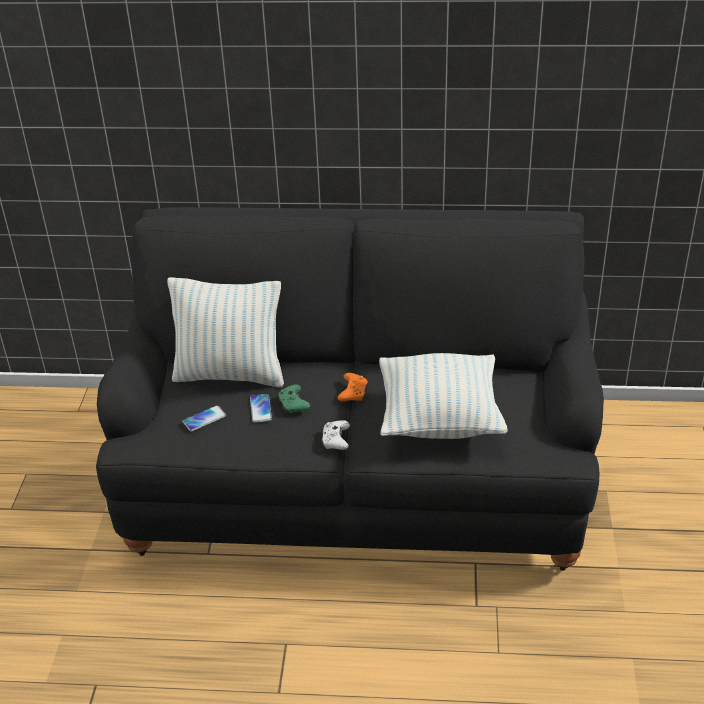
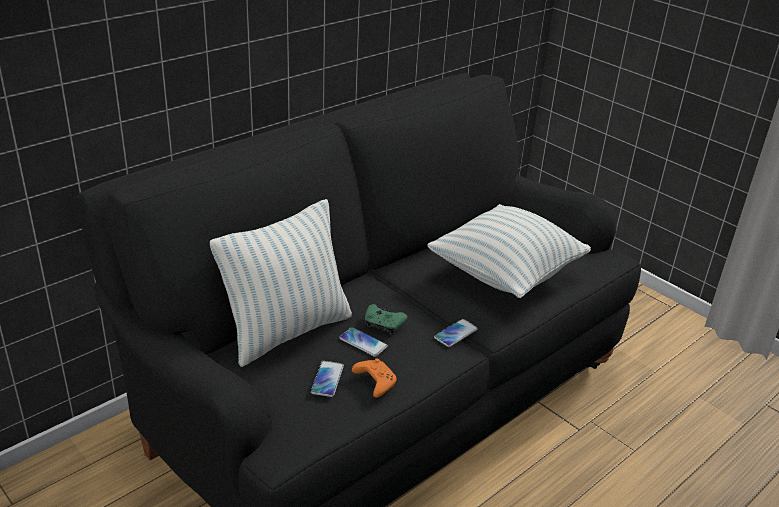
camera: 50 degrees left, 5 degrees down
(335, 440) = (455, 333): white game controller -> phone
(353, 392) = (408, 292): orange game controller -> orange game controller (374, 382)

